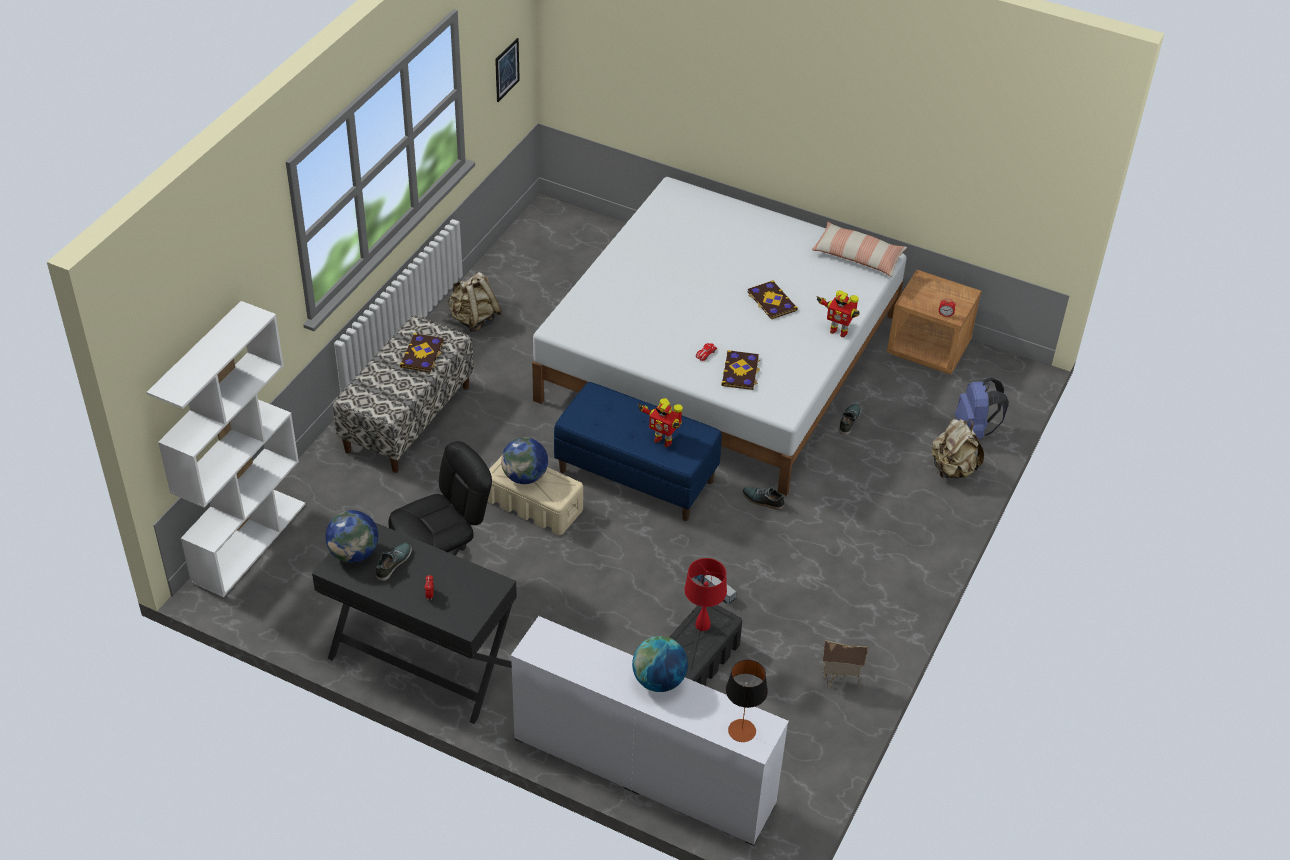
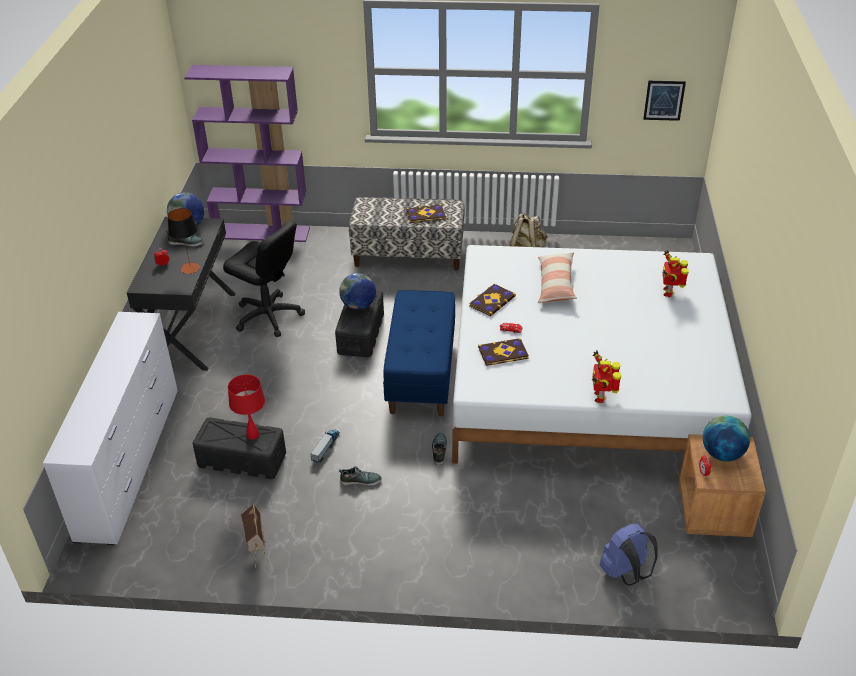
camera: 70 degrees right, 5 degrees down
(249, 541) = (262, 232): white bookcase -> purple bookcase
(533, 505) = (361, 333): beige storage box -> black storage box
(659, 681) = (114, 385): globe -> globe (722, 454)
(663, 440) = (414, 345): toy robot -> toy robot (669, 292)
(742, 730) = (74, 441): table lamp -> table lamp (190, 268)
(771, 301) = (605, 348): book -> book (492, 301)
(848, 421) = (572, 479): shoe -> shoe (360, 480)
(858, 256) = (715, 384): pillow -> pillow (555, 284)
(952, 469) = (560, 569): beige backpack -> none

